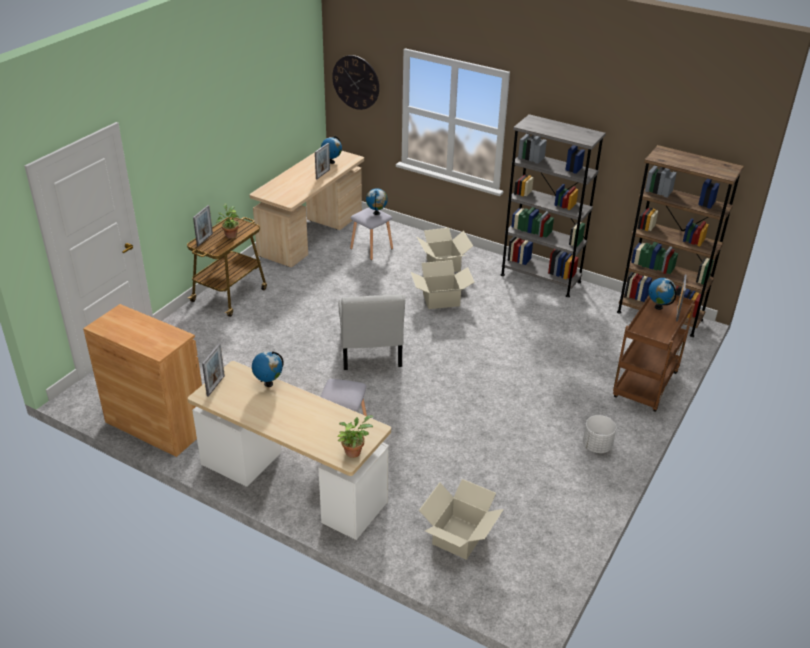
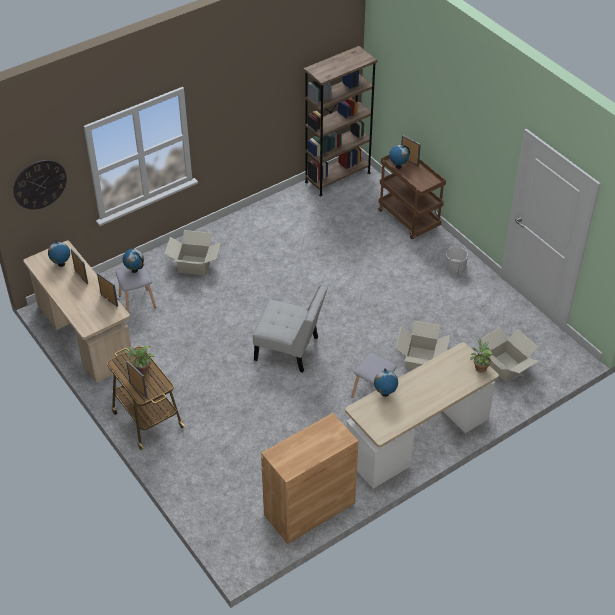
camera: 65 degrees left, 10 degrees up
(215, 386) = (372, 425): picture frame -> picture frame (109, 300)
(441, 299) = (243, 284): cardboard box -> cardboard box (420, 360)
(540, 278) = (251, 217): grey bookcase -> none

